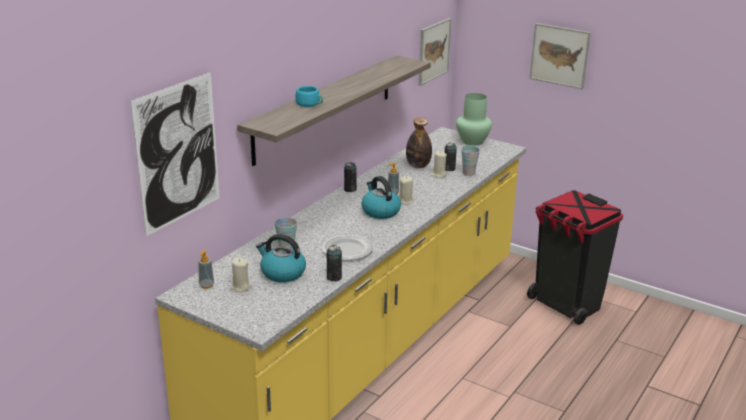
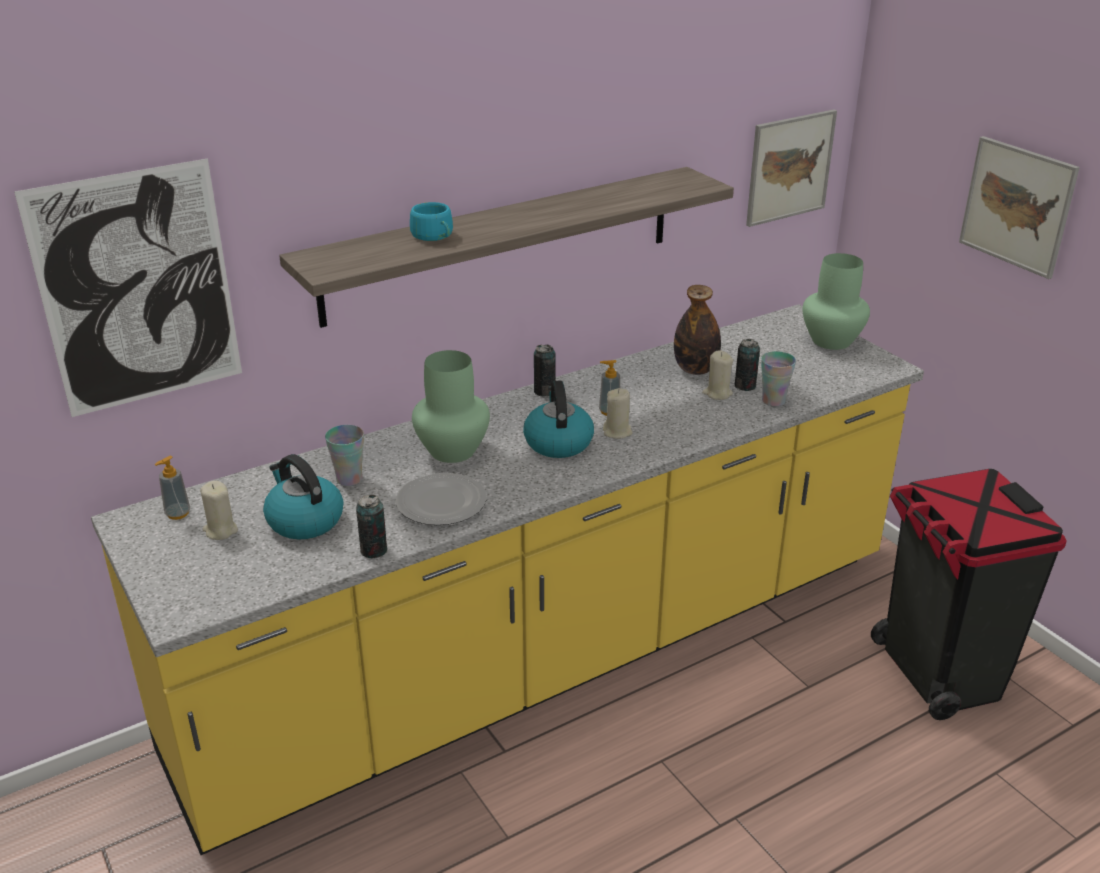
camera: 25 degrees right, 5 degrees up
(328, 226) = (451, 450): none -> green vase

